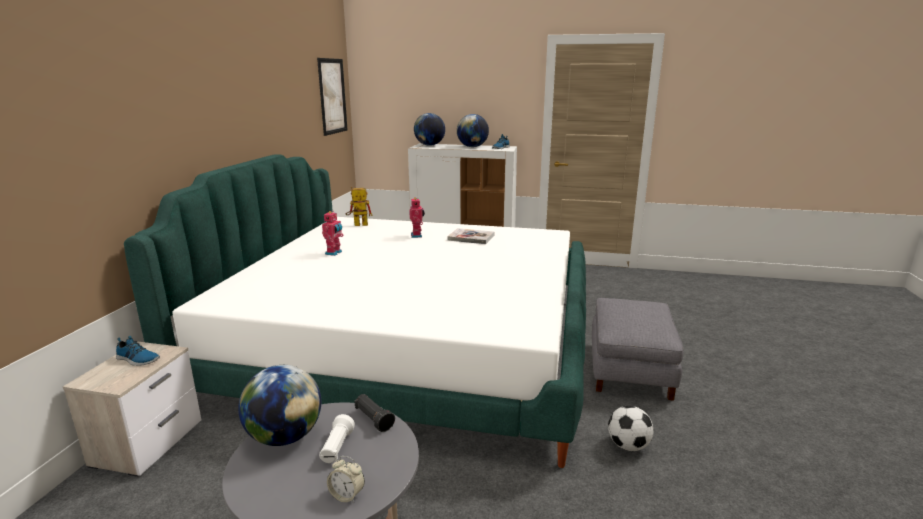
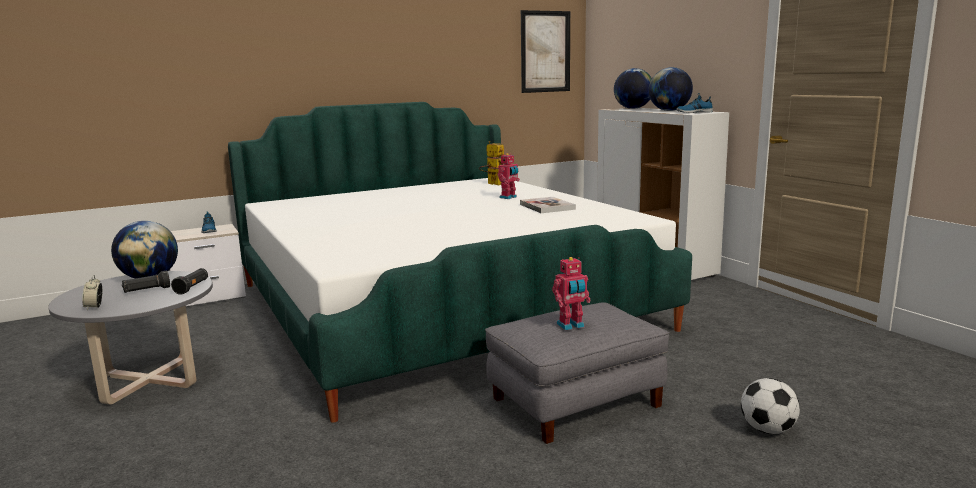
camera: 50 degrees right, 5 degrees down
(334, 253) = (412, 196): toy robot -> toy robot (571, 326)
(337, 448) = (147, 291): white flashlight -> black flashlight
(628, 445) = (409, 442): football -> football (767, 430)

